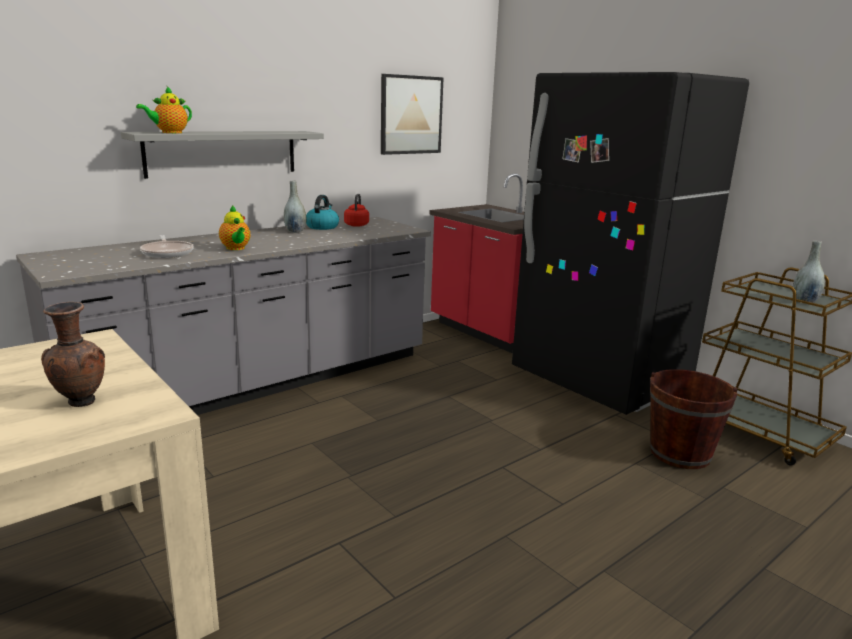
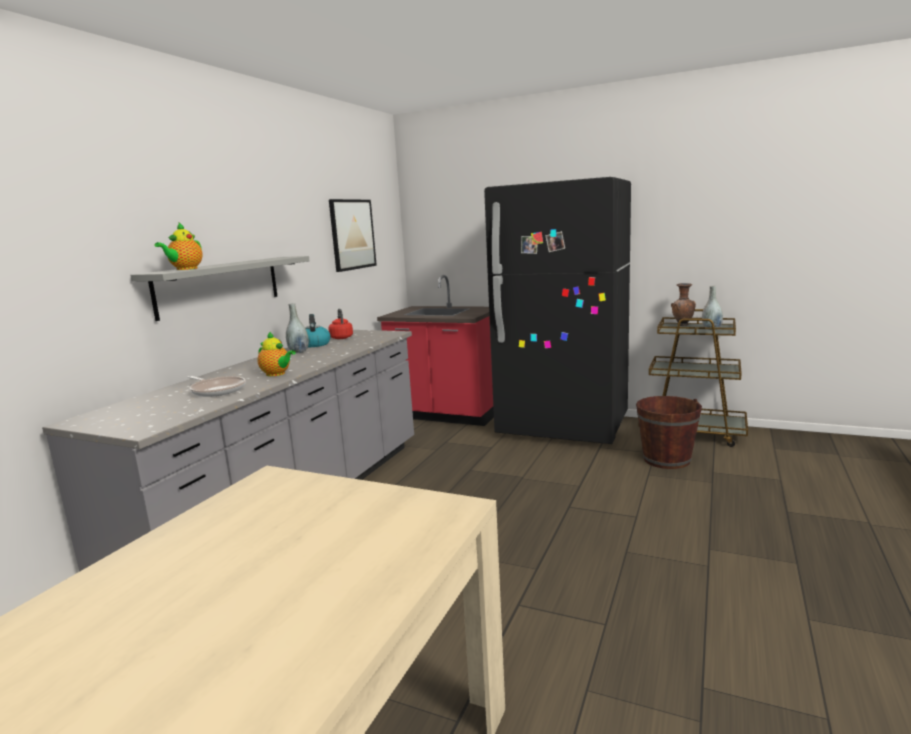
camera: 25 degrees left, 5 degrees down
(79, 403) = (372, 524): brown vase -> brown vase (682, 325)

